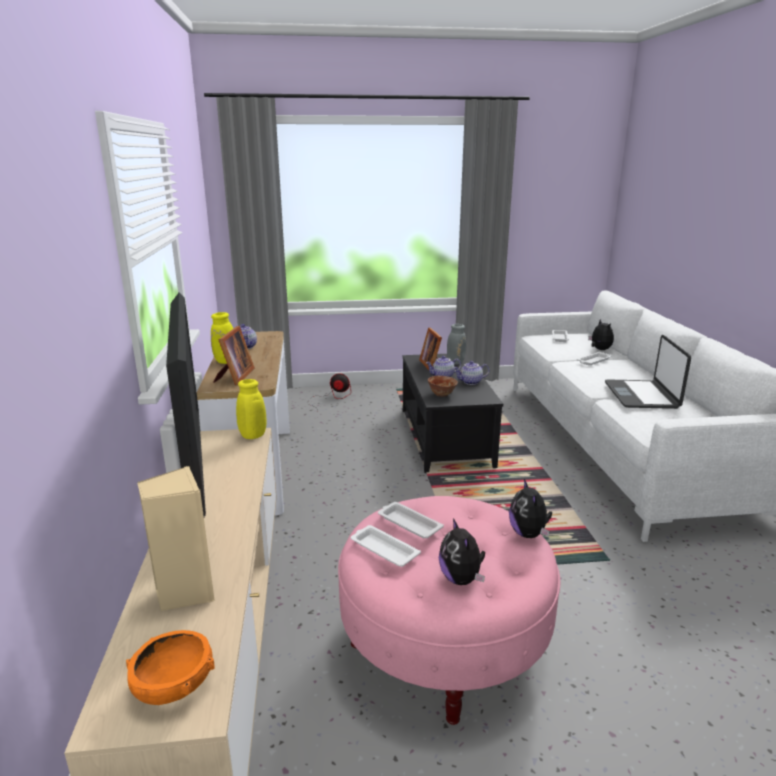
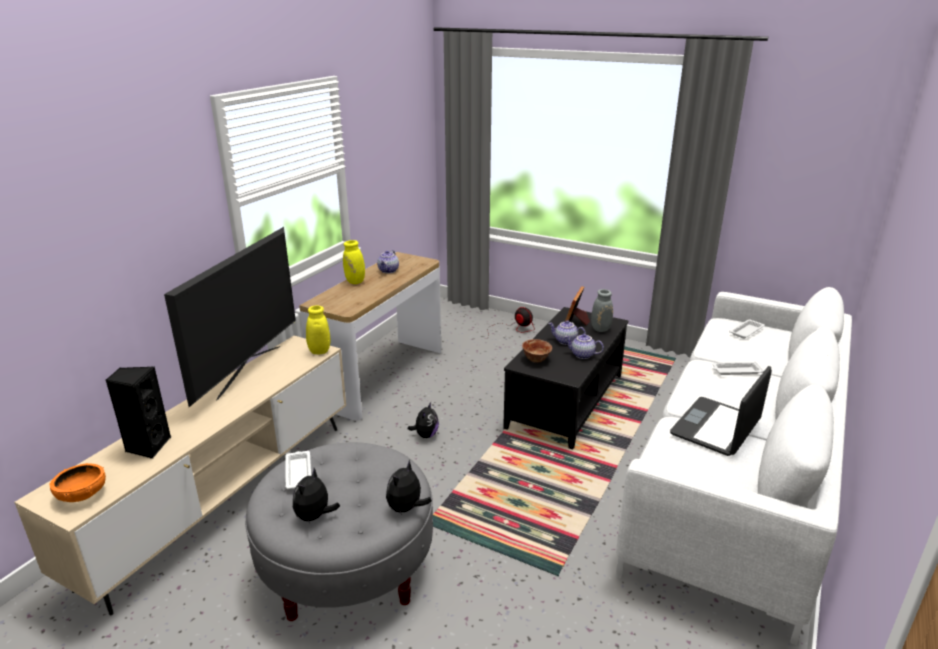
camera: 35 degrees right, 5 degrees up
(184, 592) = (147, 446): beige speaker -> black speaker
(234, 377) = (340, 298): picture frame -> none
(408, 523) = (340, 461): white tray -> none
(444, 643) = (347, 567): pink ottoman -> grey ottoman
(599, 349) = (771, 359): plush toy -> plush toy (425, 435)

